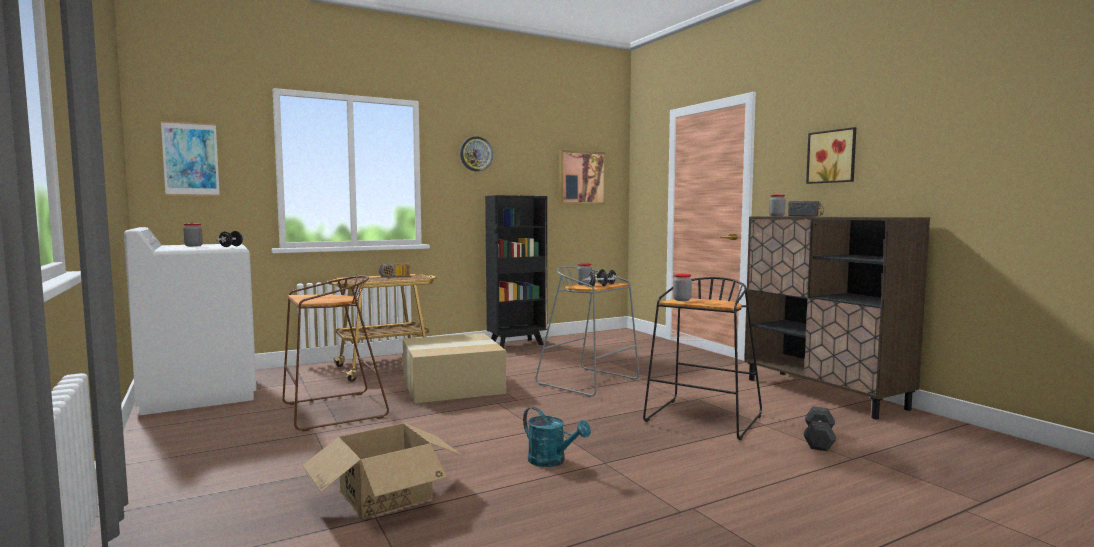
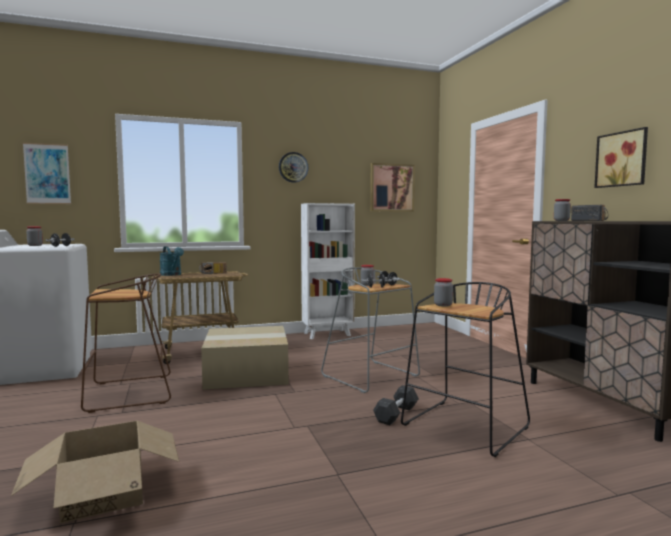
camera: 10 degrees right, 0 degrees up
(517, 344) = (328, 334): black bookcase -> white bookcase
(552, 461) = (286, 467): turquoise watering can -> turquoise watering can (172, 275)
(819, 439) = (584, 463): grey dumbbell -> grey dumbbell (396, 414)

